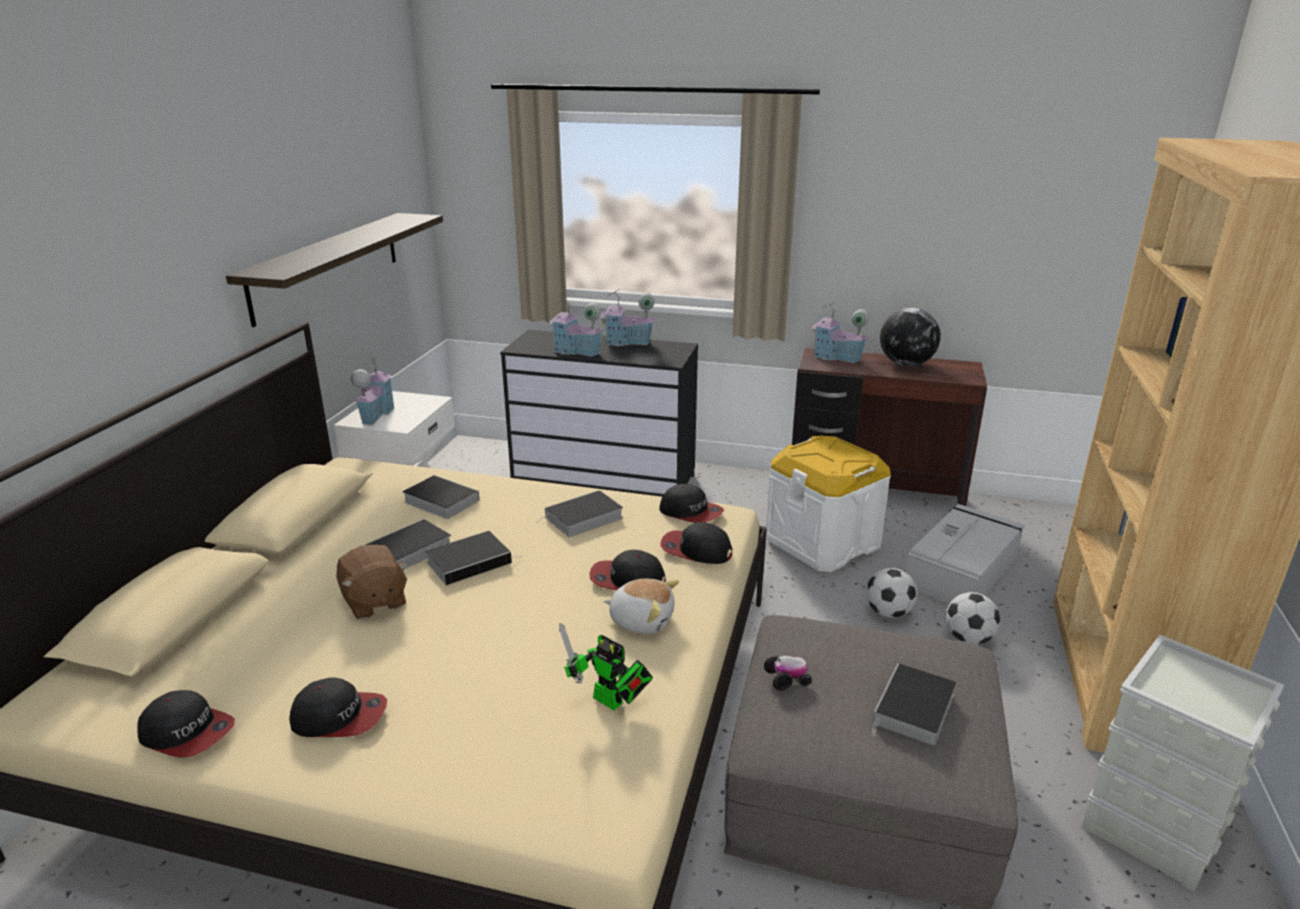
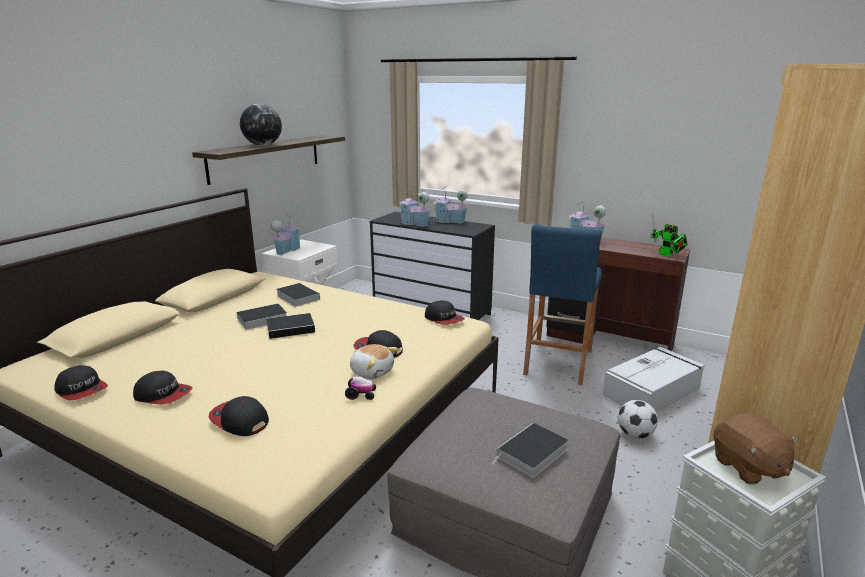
camera: 15 degrees right, 5 degrees down
(374, 602) = (224, 342): brown plush toy -> brown plush toy (748, 467)
(582, 518) = (373, 315): book -> none
(611, 703) = (321, 412): toy robot -> toy robot (667, 255)
(696, 550) = (432, 339): cap -> cap (239, 420)
(787, 680) = (455, 423): toy car -> toy car (361, 395)
(822, 542) = (557, 362): white storage box -> blue stool
(888, 613) = (583, 410): football -> none
(905, 364) = (631, 246): globe -> globe (263, 145)

